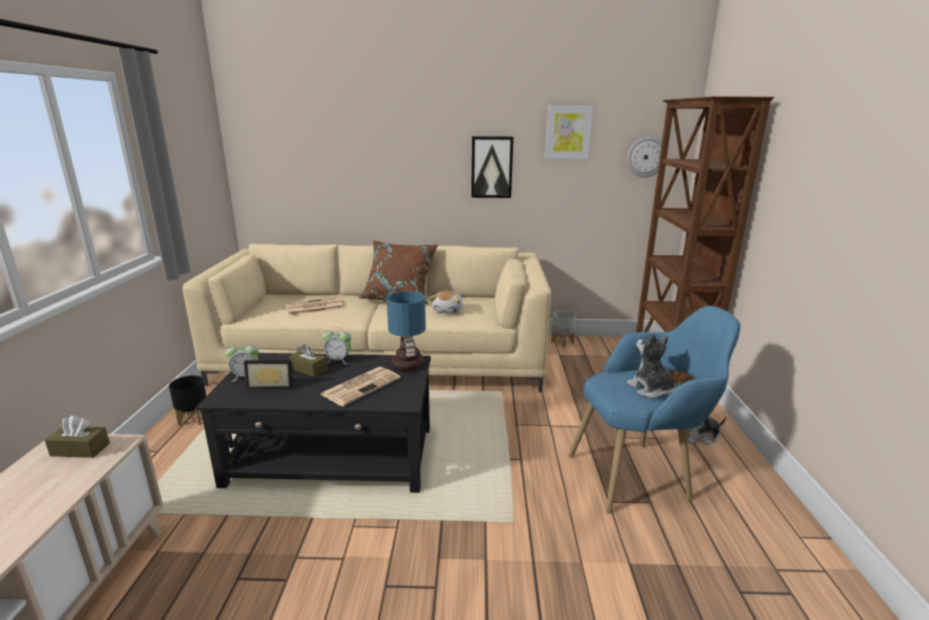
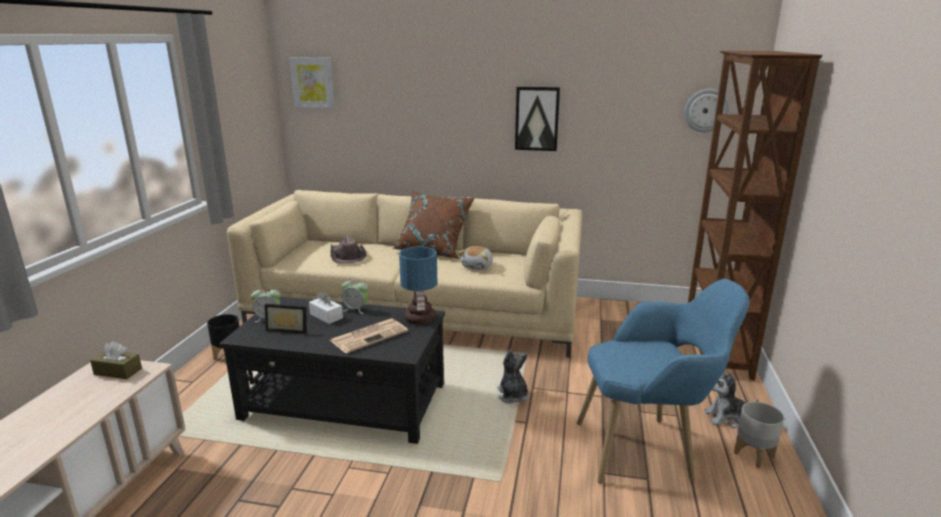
camera: 10 degrees right, 0 degrees up
(309, 369) = (326, 316): brown tissue box -> white tissue box
(313, 307) = (347, 255): newspaper -> brown hat
(562, 342) = (608, 306): grey planter -> grey planter (754, 455)
(568, 132) = (619, 83): picture -> picture (313, 83)
(651, 389) = (654, 362): plush toy -> plush toy (512, 395)

